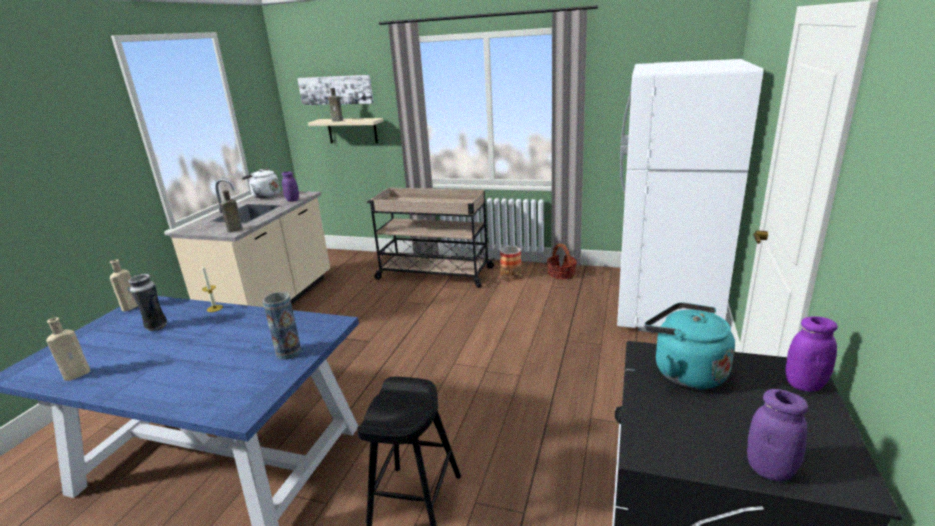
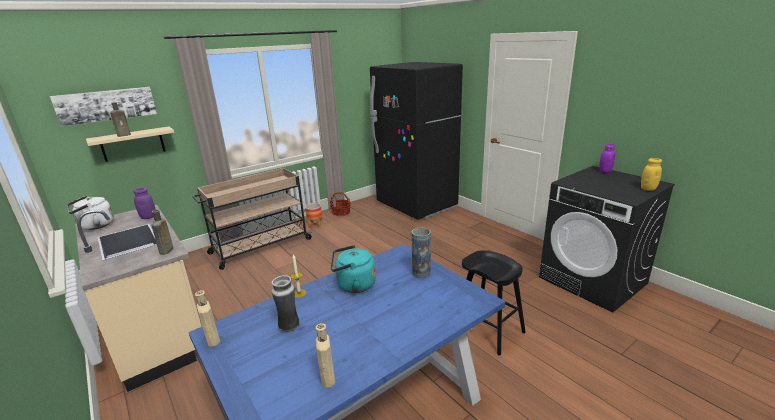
camera: 55 degrees left, 0 degrees up
(666, 308) = (416, 205): white fridge -> black fridge
(685, 372) = (583, 181): turquoise kettle -> turquoise kettle (353, 285)
(769, 470) = (648, 189): purple jar -> yellow jar

